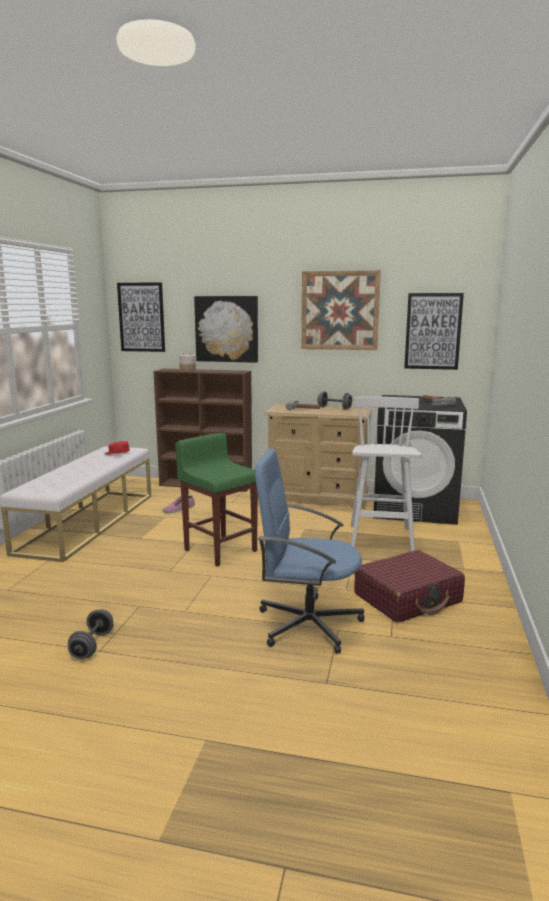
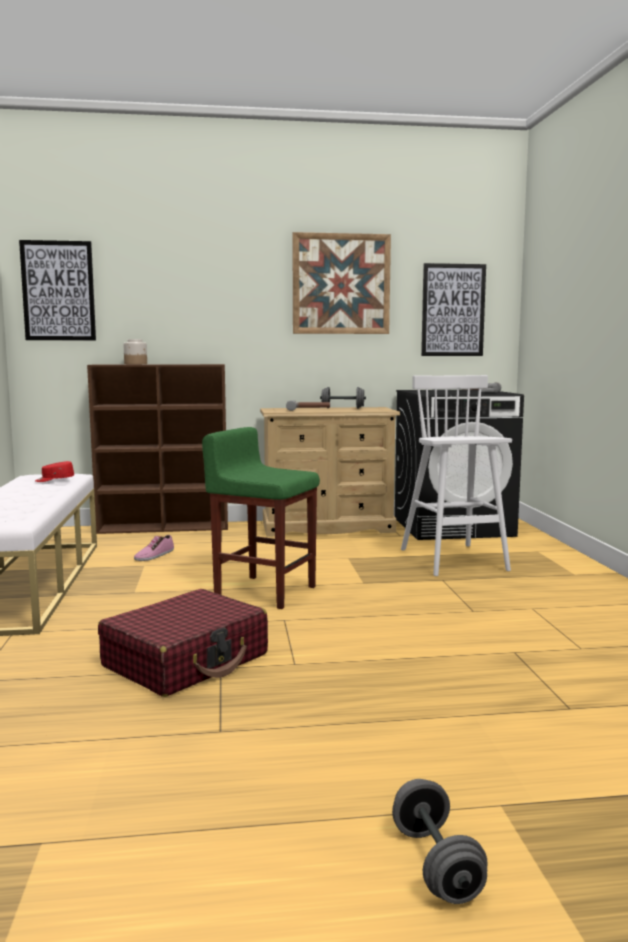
camera: 20 degrees left, 5 degrees down
(92, 645) = (202, 726): grey dumbbell -> grey dumbbell (436, 864)
(227, 329) = (189, 308): picture -> none
(307, 624) = (470, 652): blue office chair -> none
(408, 598) = (552, 609): red suitcase -> red suitcase (187, 660)

